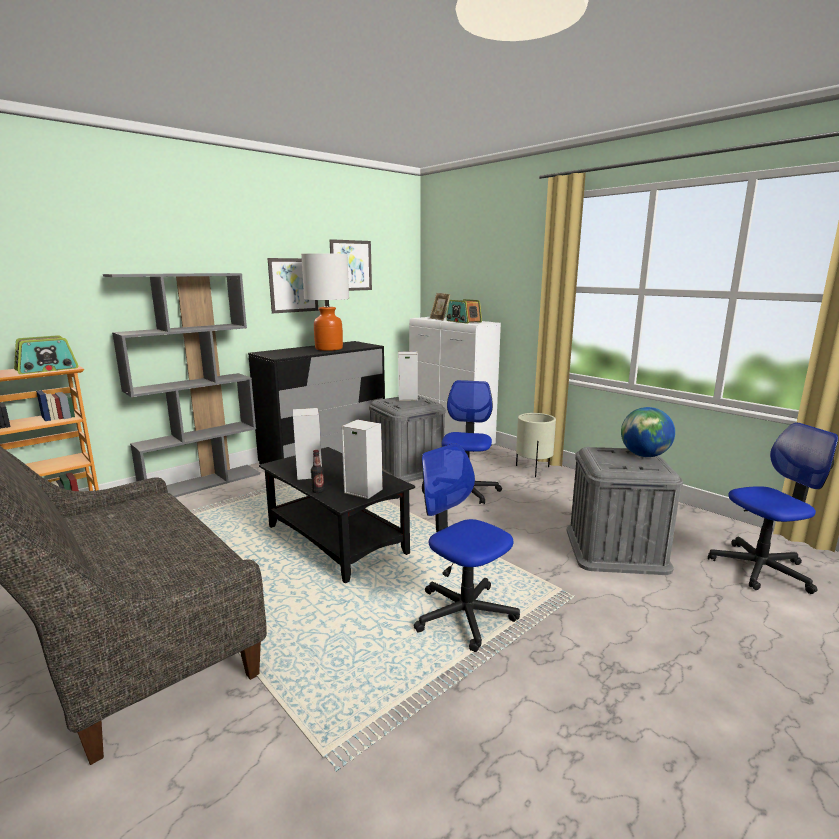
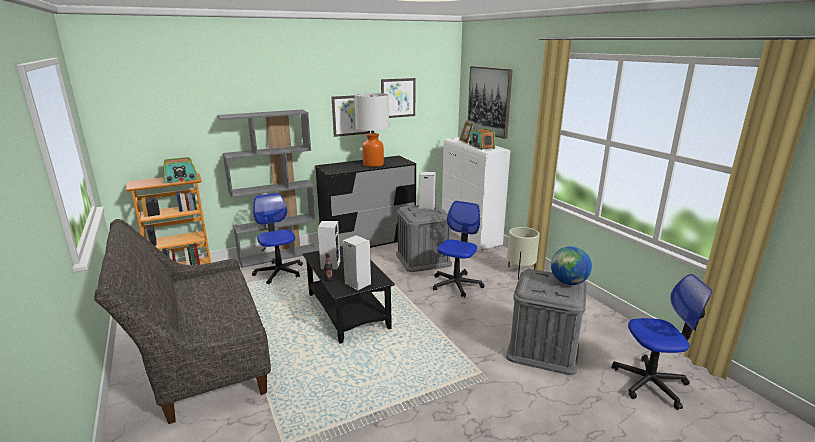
camera: 15 degrees right, 5 degrees up
(464, 614) = (405, 378): office chair -> office chair (279, 272)
(465, 267) = (489, 101): none -> picture

